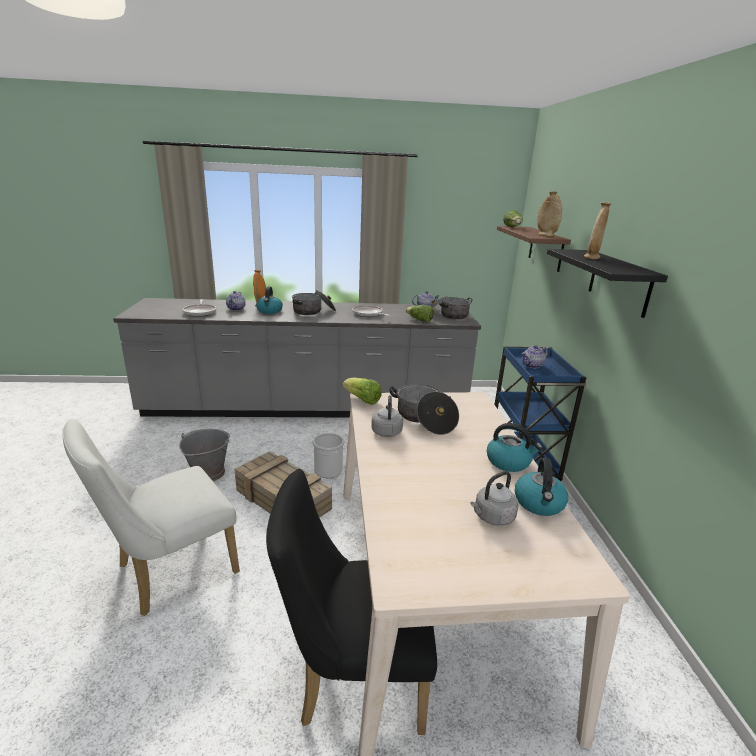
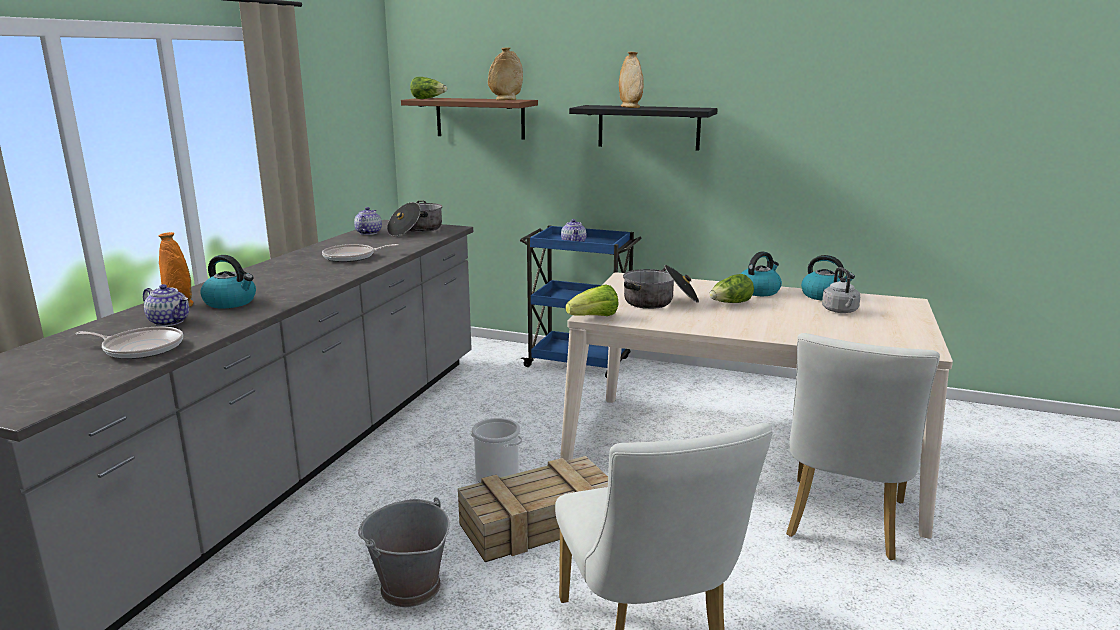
camera: 65 degrees left, 5 degrees down
(314, 311) = (285, 279): cooking pot -> none
(353, 676) = (842, 524): black chair -> white chair
(386, 431) = (679, 319): grey kettle -> none
(419, 320) = (417, 242): lettuce -> lettuce (730, 304)

